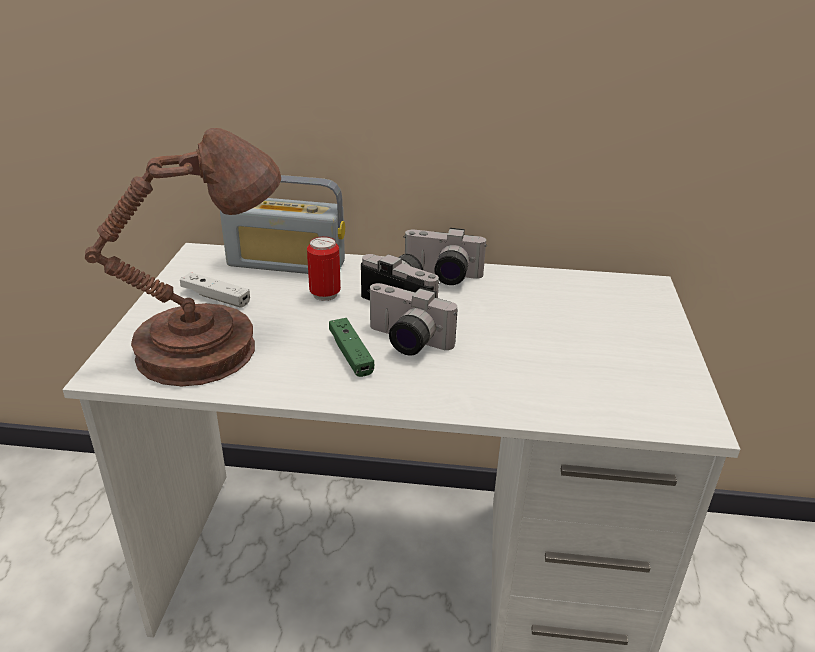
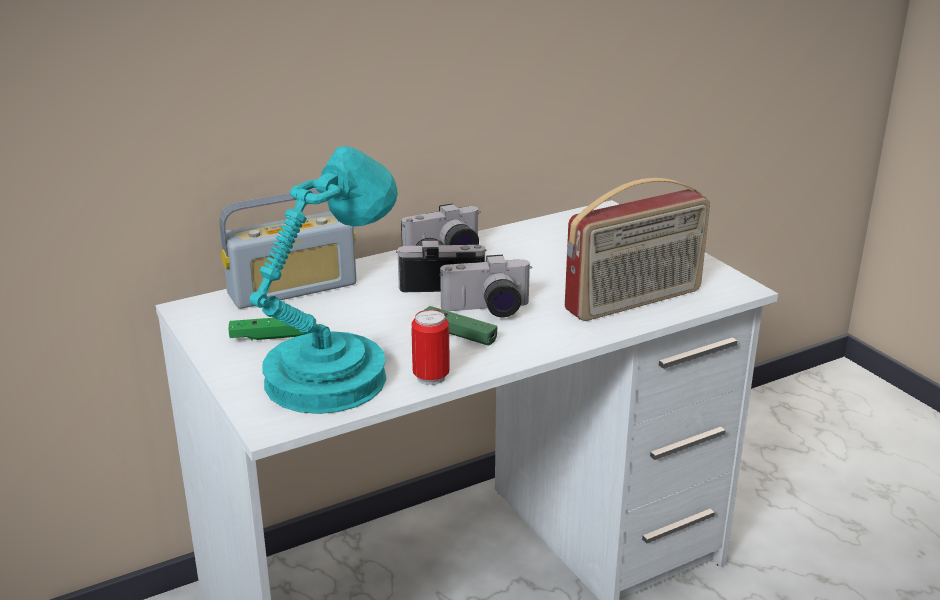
camera: 35 degrees left, 5 degrees down
(207, 349) = (332, 375): brown table lamp -> turquoise table lamp
(216, 297) = (271, 337): white game controller -> green game controller
(325, 294) = (368, 301): can -> can (431, 377)
(557, 390) = (635, 301): none -> radio

